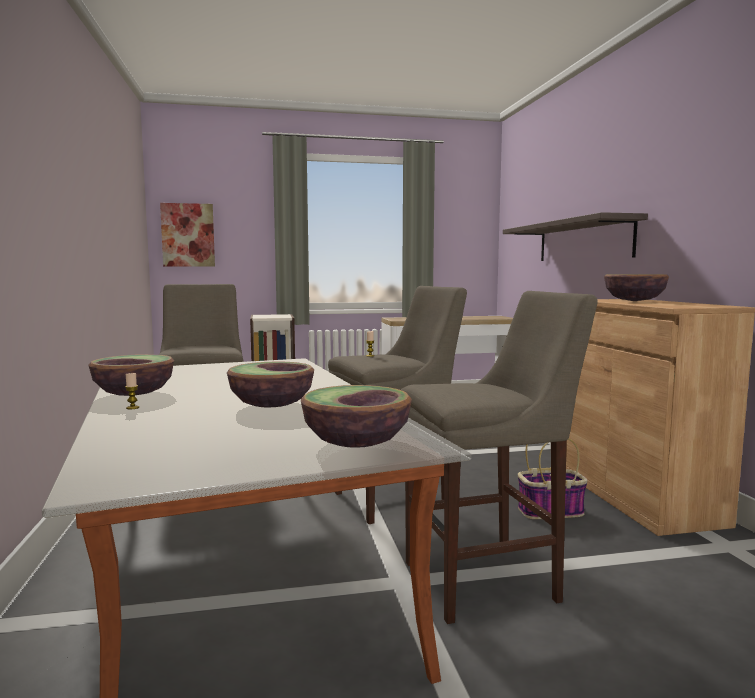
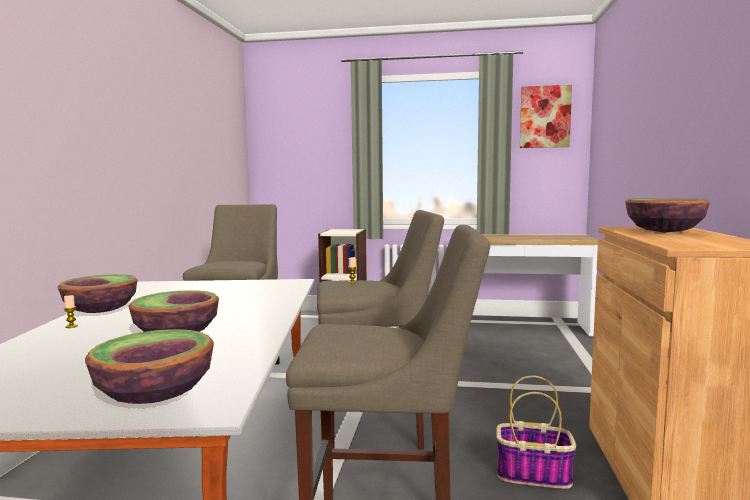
camera: 20 degrees right, 0 degrees up
(188, 235) = (280, 157): picture -> picture (545, 117)
(583, 241) = (651, 155): shelf -> none

